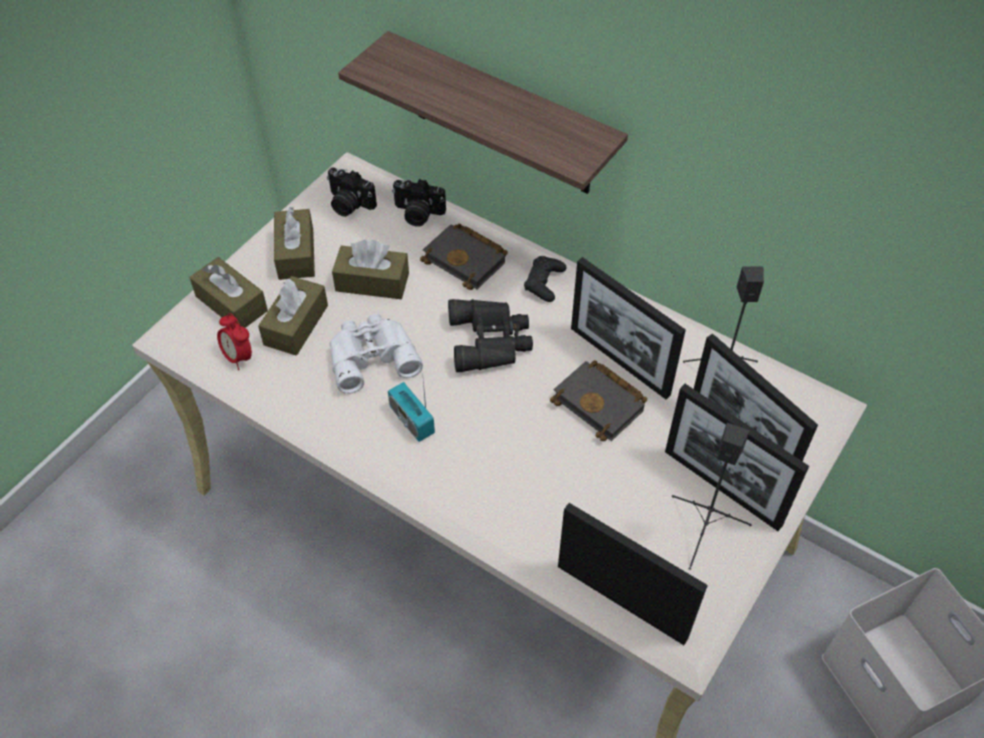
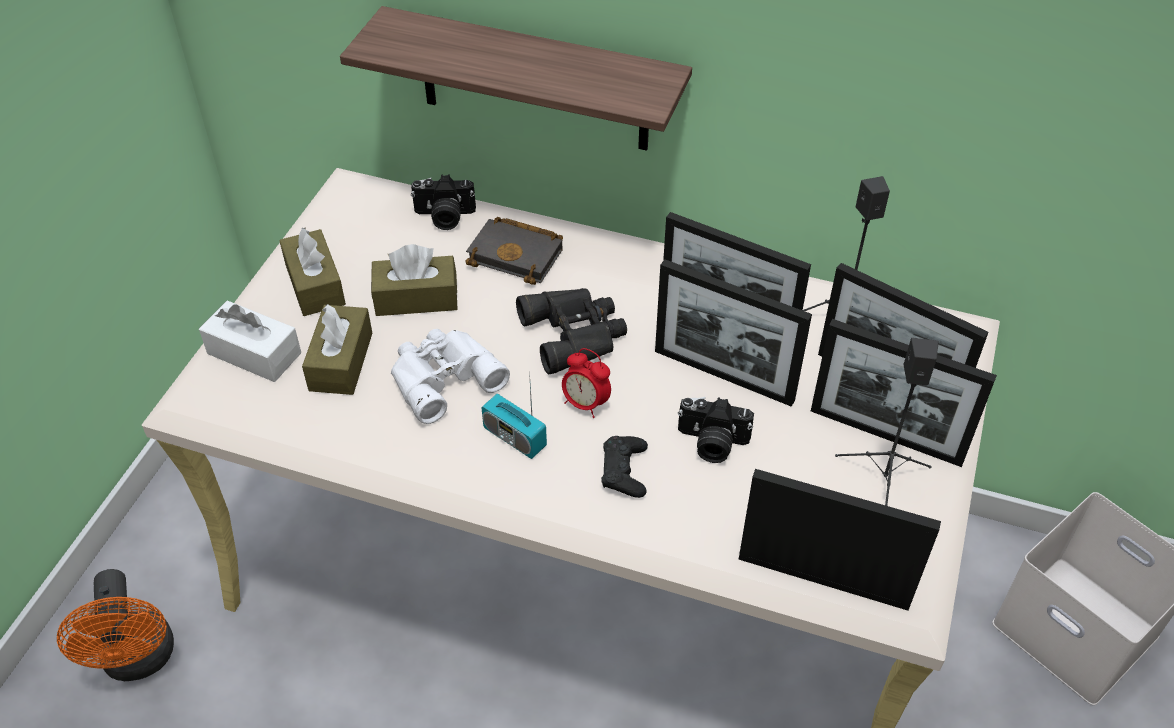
camera: 15 degrees left, 5 degrees down
(124, 517) = (139, 661): none -> orange fan
(231, 303) = (254, 353): brown tissue box -> white tissue box
(238, 357) = (282, 410): alarm clock -> alarm clock (585, 404)
(348, 204) = (360, 221): camera -> camera (711, 443)
(544, 282) = (613, 262): black game controller -> black game controller (624, 471)
(602, 404) = (723, 375): black book -> picture frame

